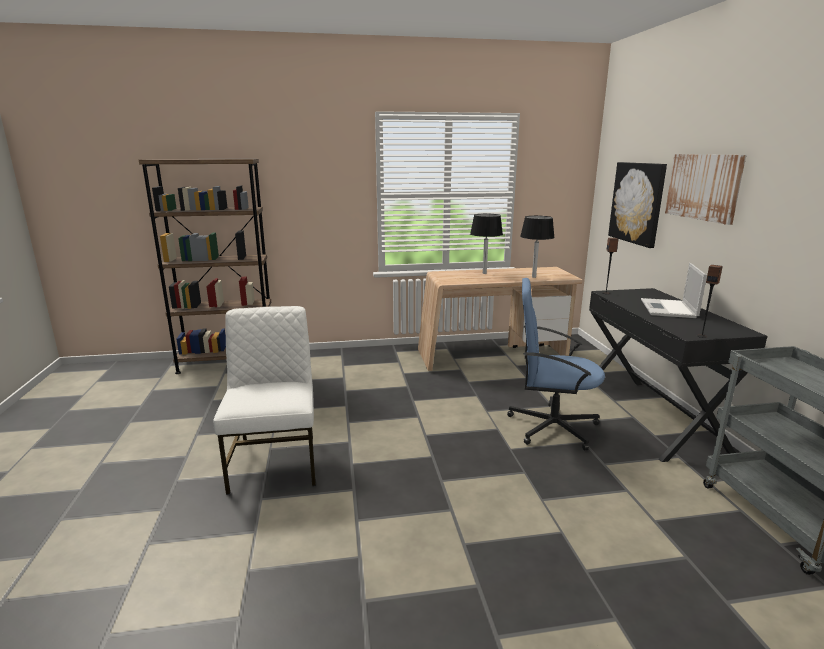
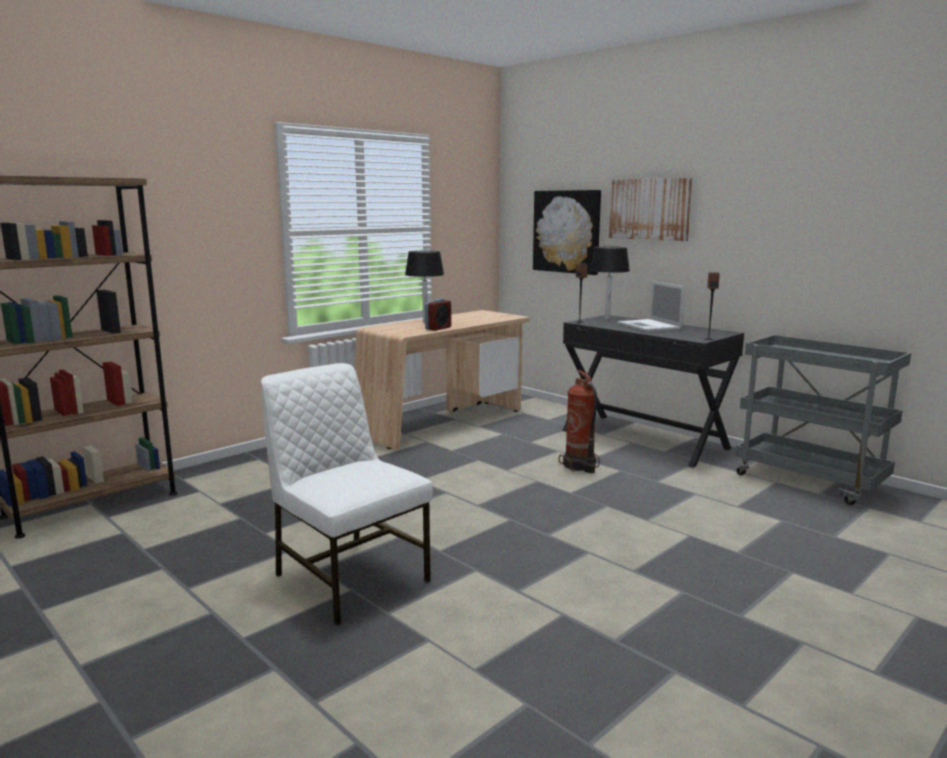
camera: 35 degrees left, 5 degrees down
(482, 280) = (438, 328): none -> alarm clock
(534, 277) = (482, 320): black table lamp -> black table lamp (607, 319)
(551, 426) = (579, 466): blue office chair -> fire extinguisher

